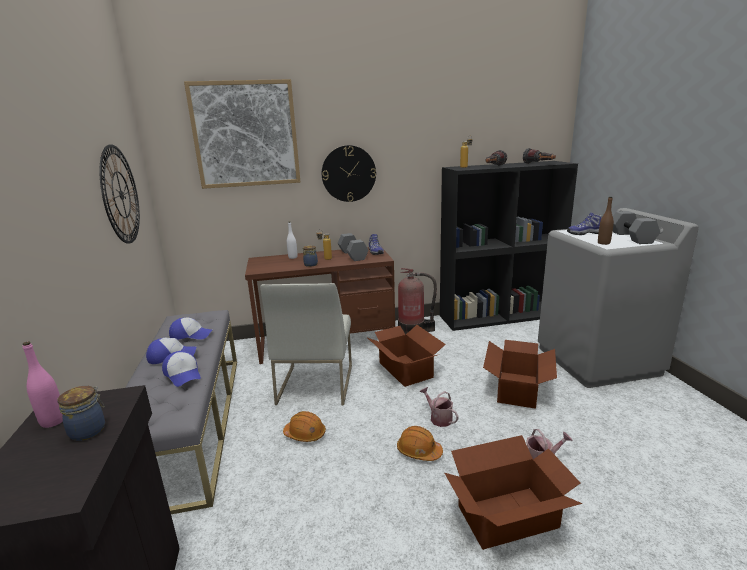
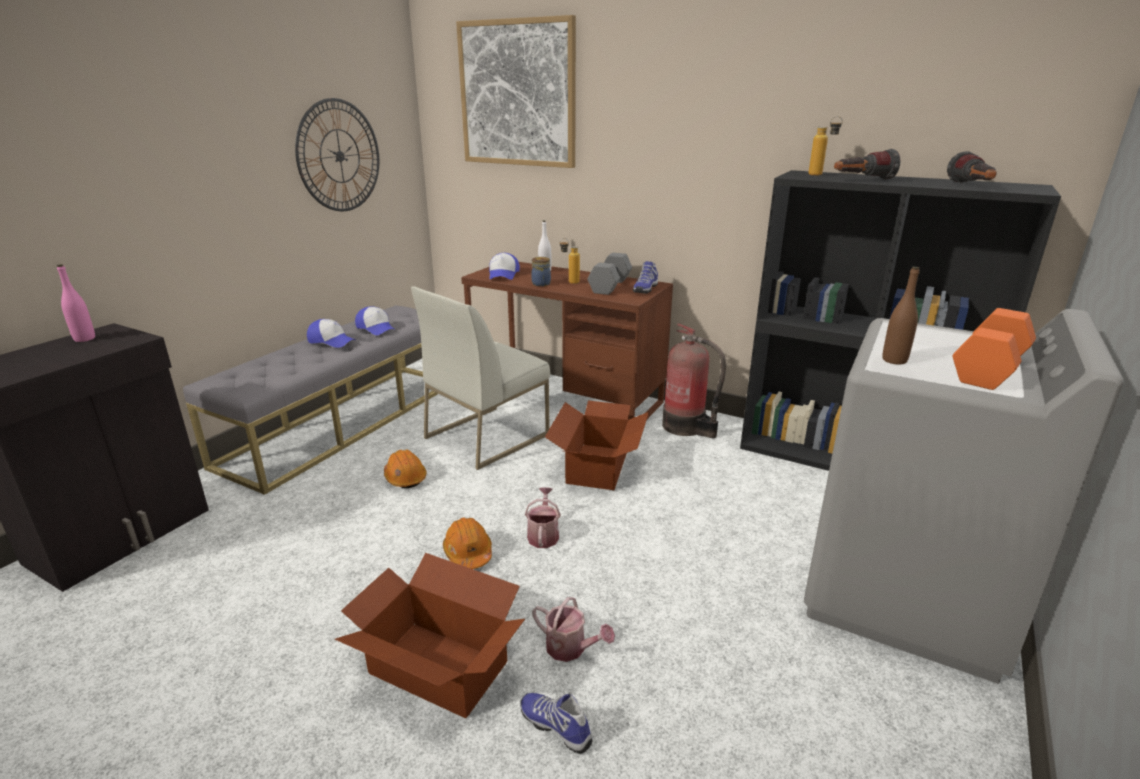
camera: 40 degrees right, 5 degrees up
(89, 430) = (81, 352): jar -> none
(183, 374) = (310, 359): cap -> cap (503, 275)
(348, 173) = (640, 163): wall clock -> none
(518, 389) = (696, 559): cardboard box -> none
(584, 233) = (918, 337): shoe -> shoe (557, 726)
(632, 237) = (990, 370): grey dumbbell -> orange dumbbell

